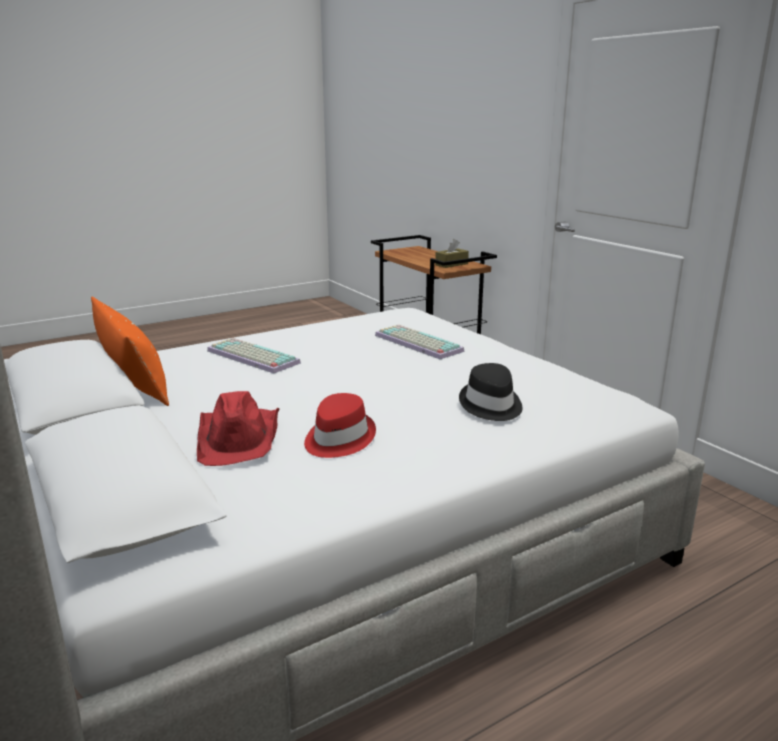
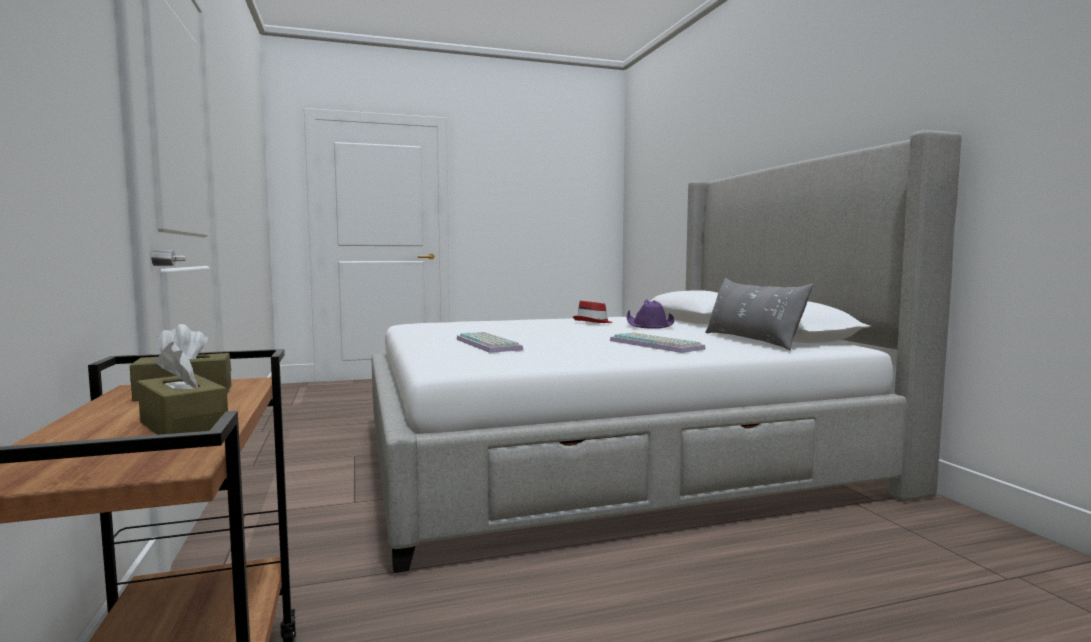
camera: 165 degrees left, 15 degrees down
(133, 380) = (751, 341): orange pillow -> grey pillow
(240, 437) = (649, 325): red hat -> purple hat
(412, 256) = (183, 427): none -> brown tissue box
(490, 405) = (495, 322): black hat -> none

